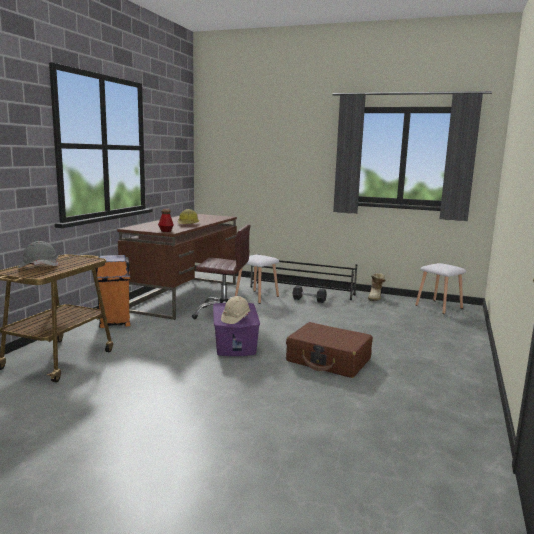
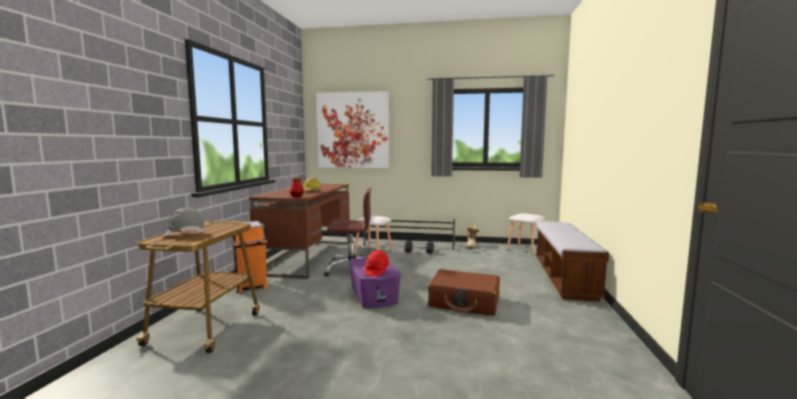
camera: 10 degrees left, 5 degrees down
(235, 318) = (377, 271): beige hard hat -> red hard hat
(248, 153) = (353, 130): none -> picture
(463, 345) = (564, 278): none -> bench

